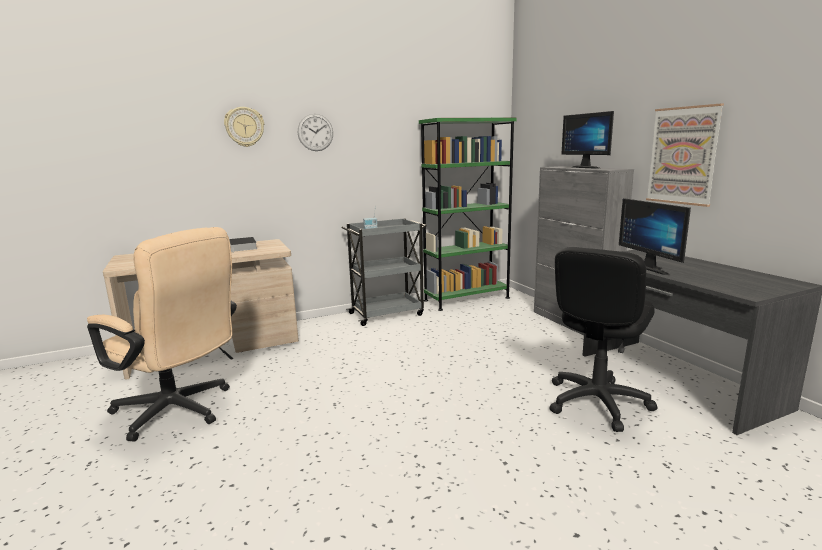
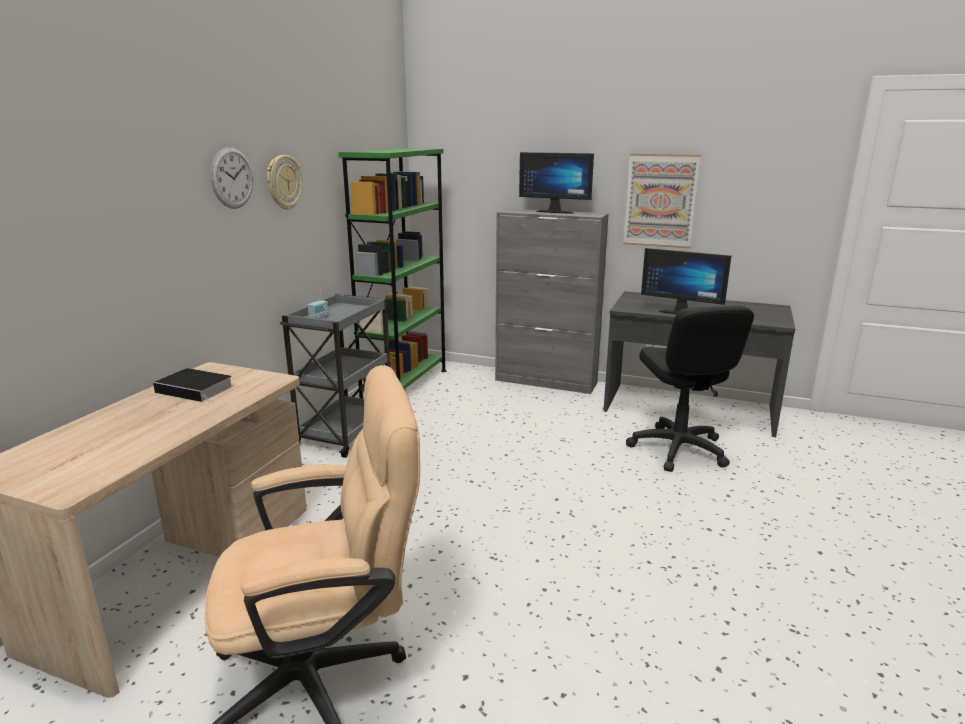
camera: 45 degrees left, 5 degrees up
(244, 127) = (139, 175): wall clock -> wall clock (283, 182)

